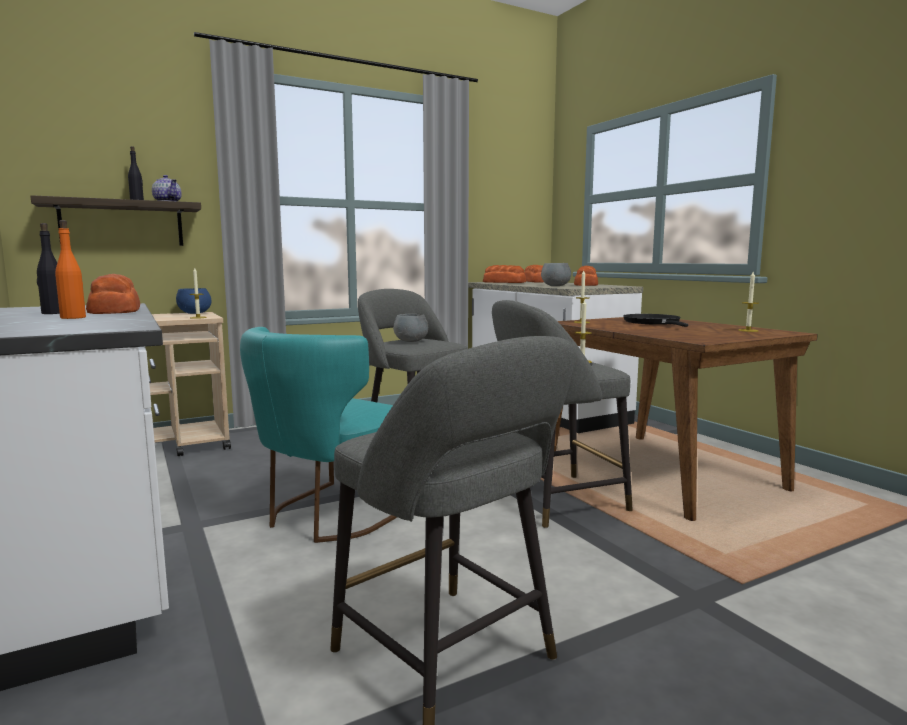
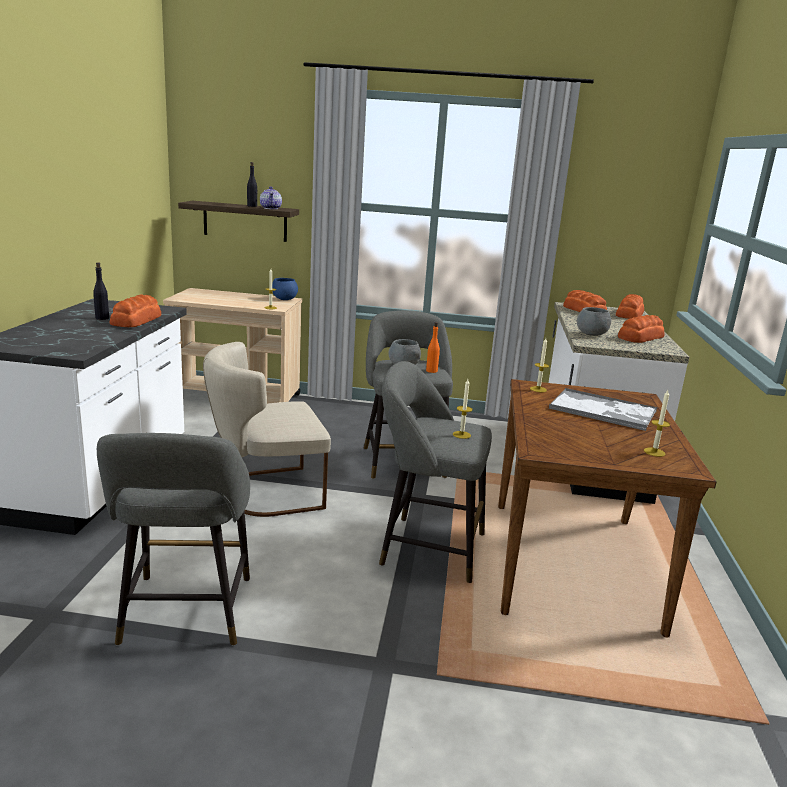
camera: 35 degrees right, 10 degrees up
(73, 317) = (92, 329): orange bottle -> orange bottle (432, 371)
(330, 515) = (265, 493): turquoise chair -> beige chair
(653, 323) = (603, 410): black frying pan -> tray

